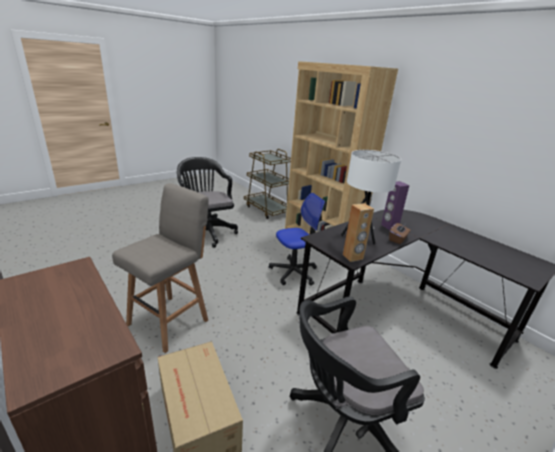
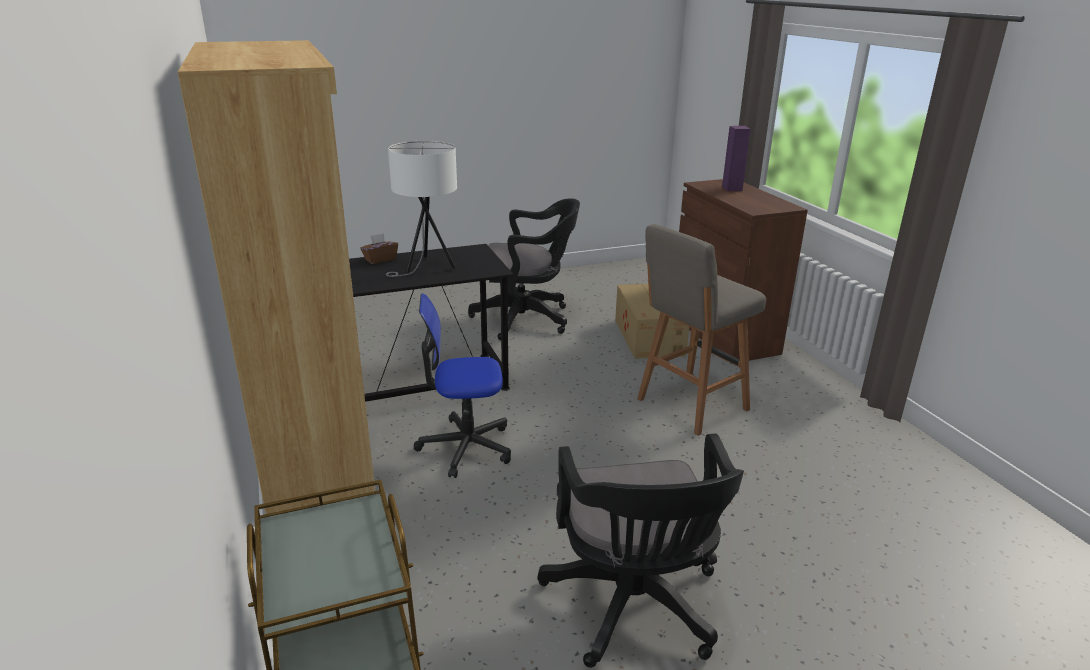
camera: 160 degrees left, 0 degrees up
(353, 257) = (471, 251): brown speaker -> none
(389, 226) = (358, 273): purple speaker -> purple speaker (732, 188)

